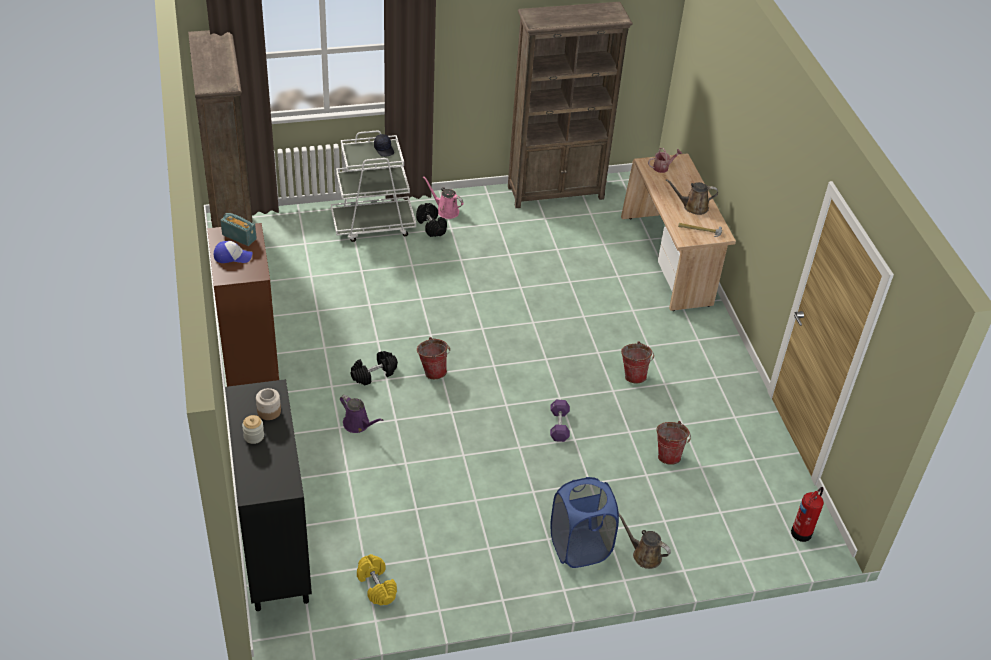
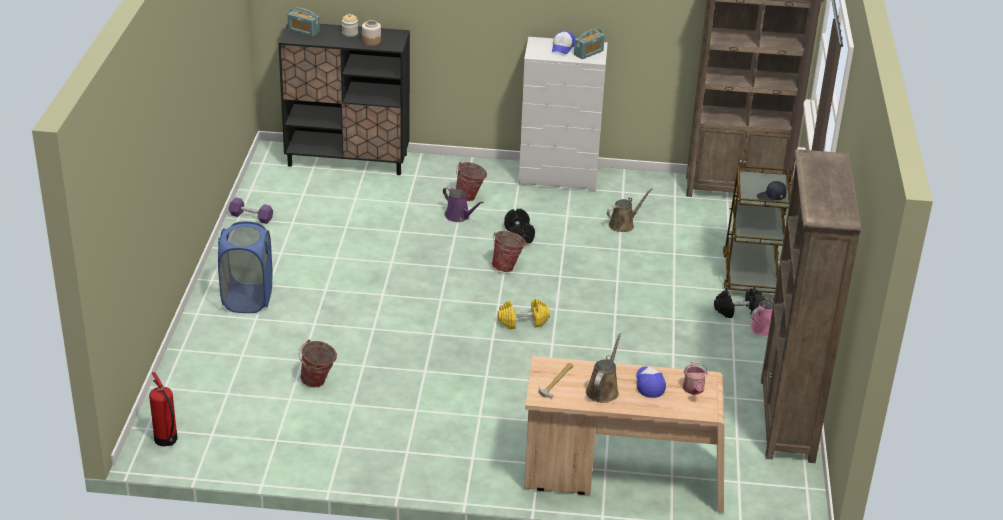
camera: 110 degrees right, 10 degrees down
(250, 366) = (559, 176): brown dresser -> white dresser
(263, 481) = (304, 31): none -> radio
(358, 424) = (459, 216): purple watering can -> purple watering can turned 105 degrees counterclockwise
(373, 224) = (750, 274): white cart -> brown cart
(376, 586) = (281, 195): yellow dumbbell -> yellow dumbbell (523, 322)
(559, 426) = (396, 324): purple dumbbell -> purple dumbbell (251, 217)
(634, 374) = (441, 392): bucket -> bucket (470, 197)
(644, 555) = (214, 332): brown watering can -> brown watering can (623, 224)
(671, 187) = (649, 384): none -> cap

